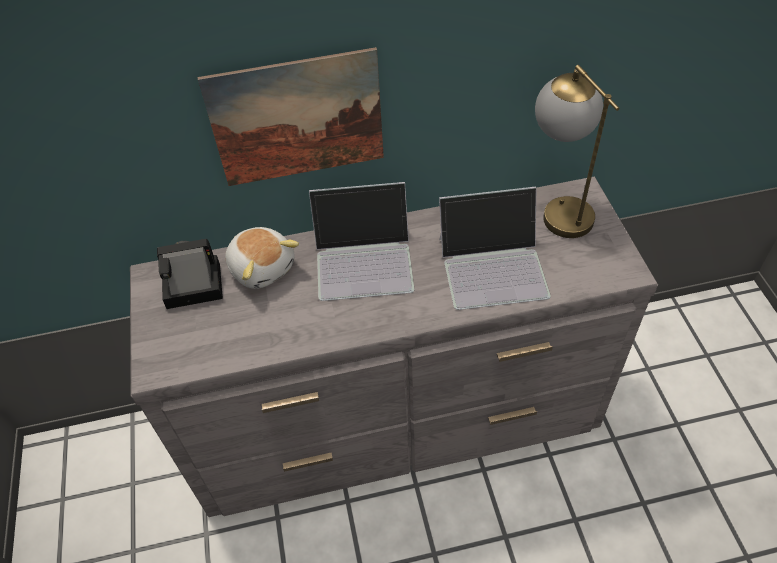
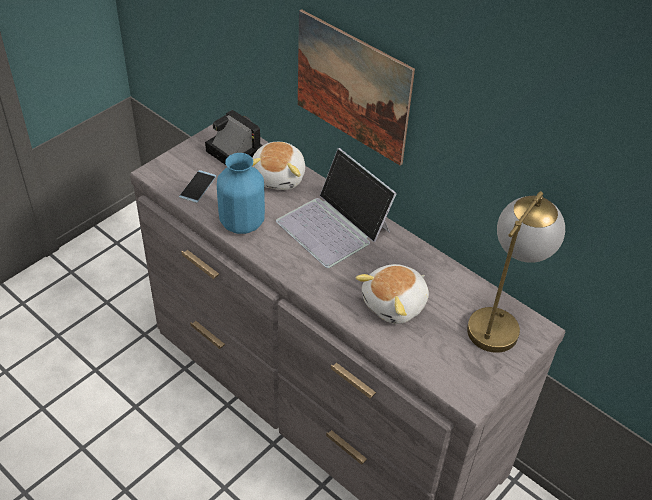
camera: 50 degrees right, 5 degrees down
(213, 341) = (198, 187): none -> phone
(299, 329) = (241, 223): none -> blue vase
(493, 266) = (395, 304): laptop -> plush toy

